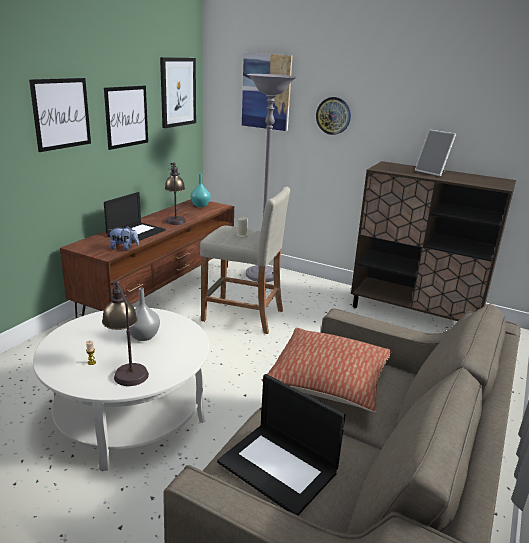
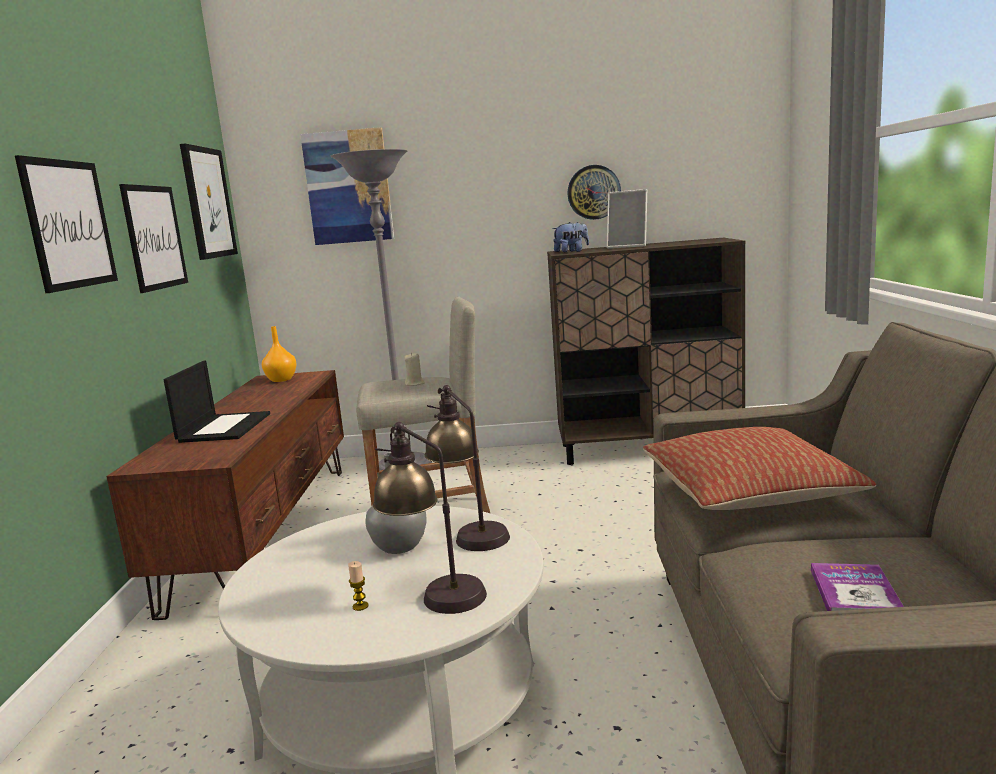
camera: 25 degrees left, 10 degrees down
(124, 248) = (233, 447): plush toy -> plush toy (571, 252)
(175, 219) = (266, 400): table lamp -> table lamp (470, 532)
(200, 205) = (280, 380): turquoise vase -> orange vase
(279, 467) = (854, 593): laptop -> book
(333, 115) = (462, 203): wall clock -> wall clock (593, 192)

